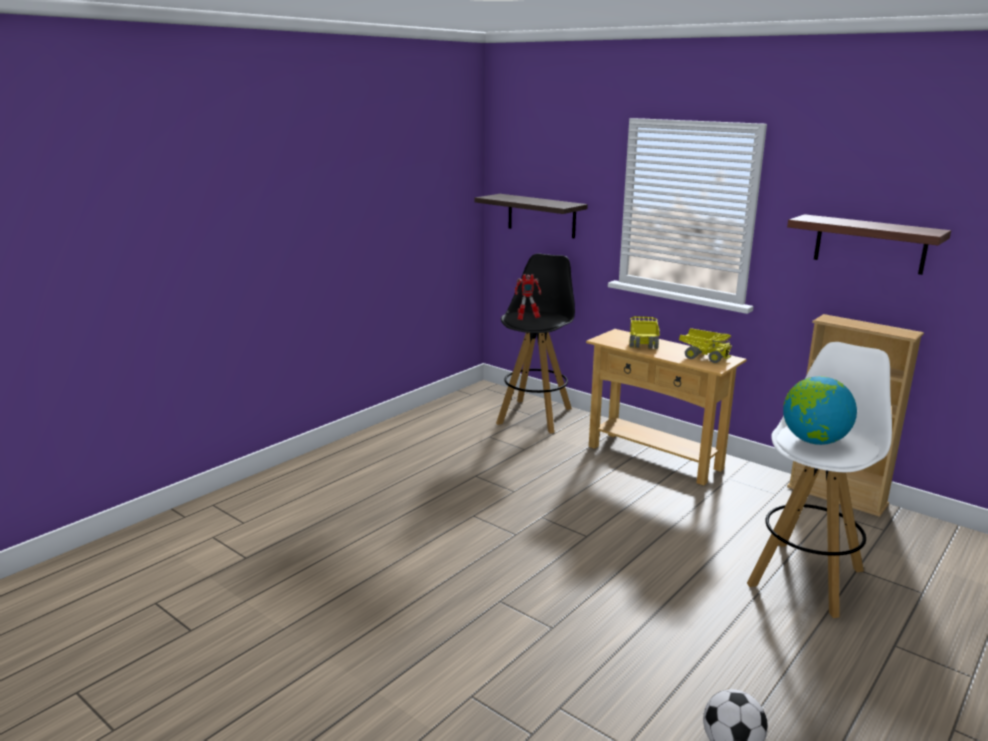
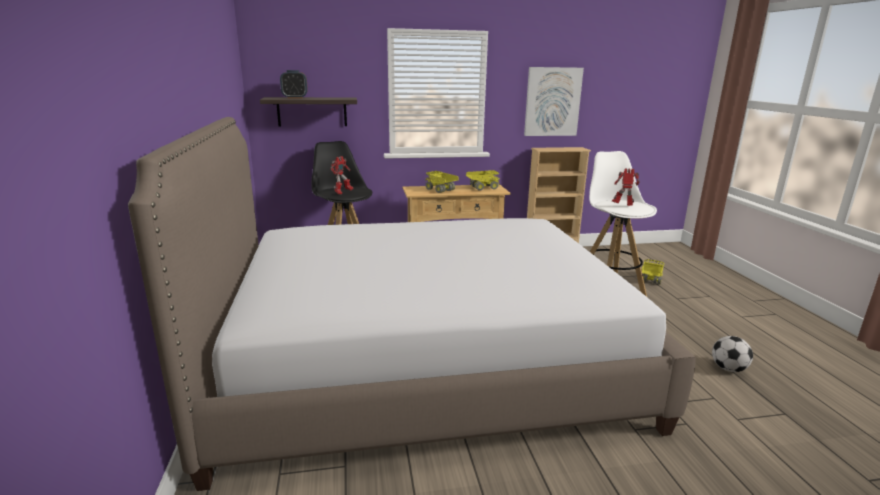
camera: 50 degrees left, 0 degrees up
(423, 530) = (424, 366): none -> bed
(515, 198) = (295, 98): none -> alarm clock
(814, 441) = (623, 206): globe -> toy robot
(870, 244) = (552, 102): shelf -> picture
(914, 603) = (650, 280): none -> toy truck

